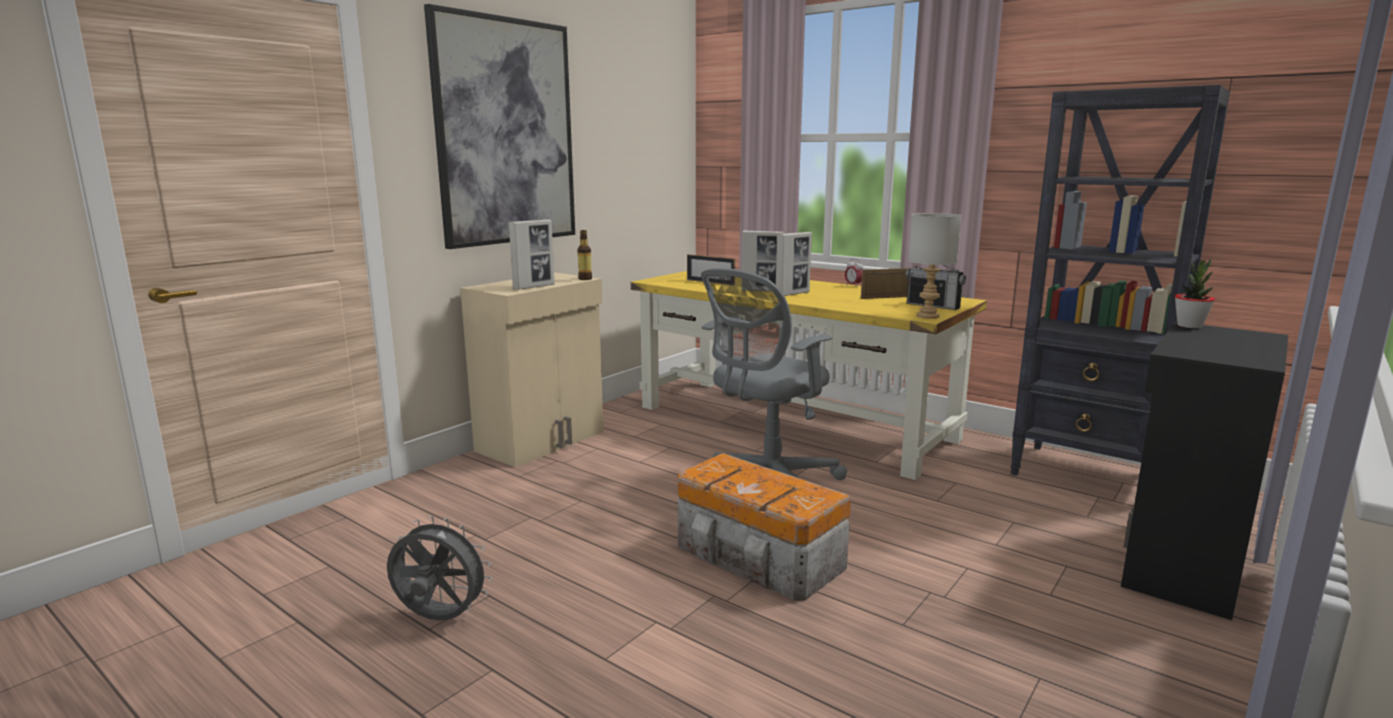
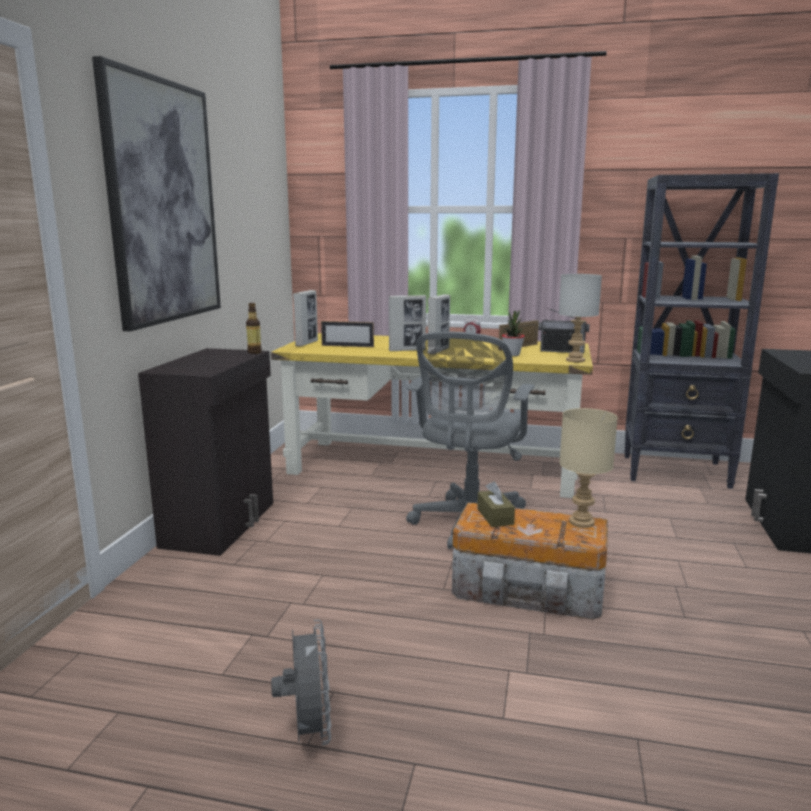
camera: 25 degrees left, 0 degrees up
(439, 619) = (308, 731): grey fan -> grey fan turned 90 degrees clockwise
(534, 287) = (220, 365): picture frame -> picture frame (306, 343)
(543, 441) = (221, 524): beige cabinet -> black cabinet
(729, 470) = (495, 516): none -> brown tissue box
(811, 492) = (580, 522): none -> beige table lamp
(1189, 326) = (776, 350): potted plant -> potted plant (512, 355)

